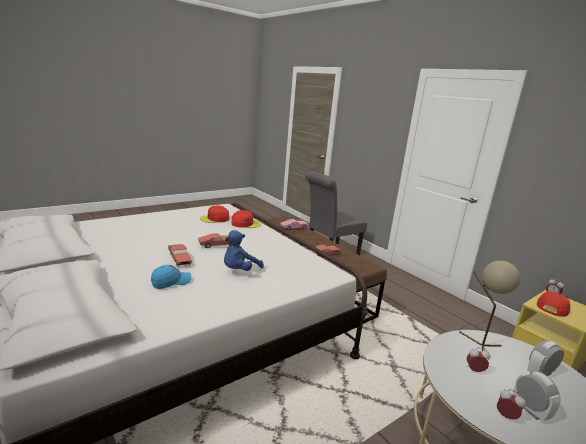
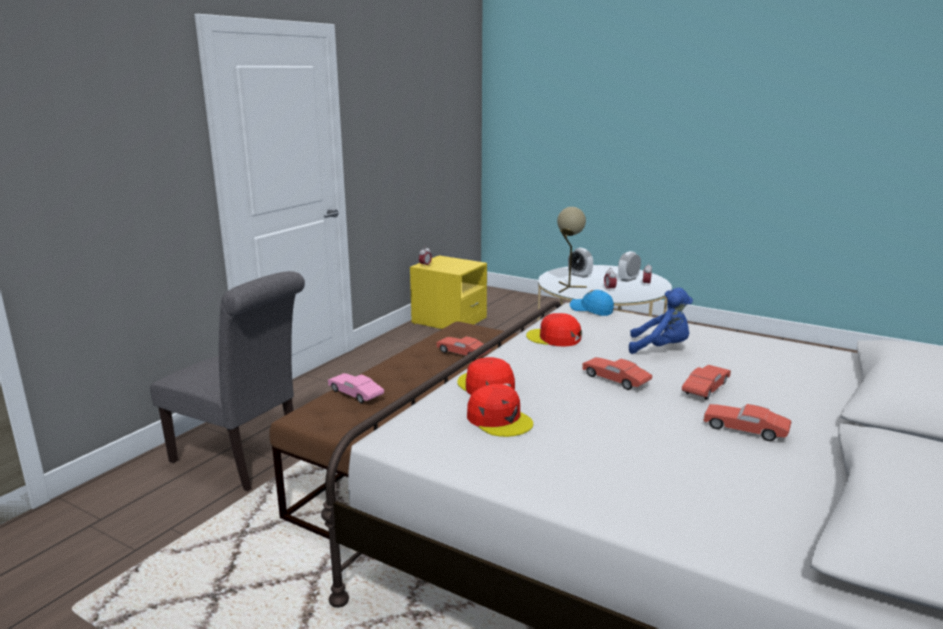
camera: 110 degrees left, 0 degrees up
(137, 250) = (745, 430): none -> red toy car
(171, 282) = (760, 373): blue cap -> blue cap (591, 310)
(552, 307) = (453, 267): red cap -> red cap (554, 338)

